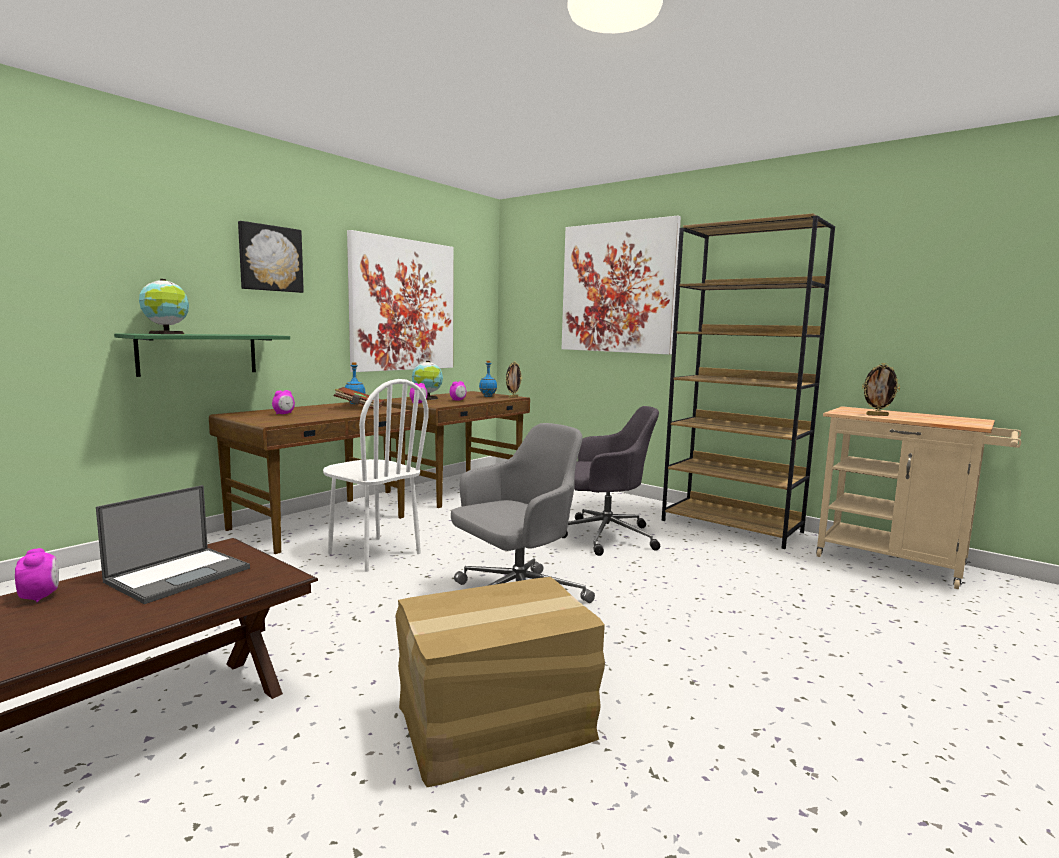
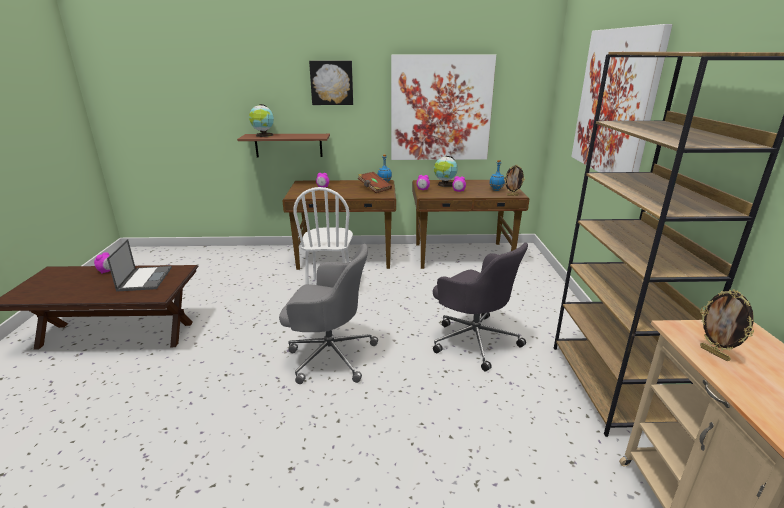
camera: 50 degrees right, 15 degrees up
(180, 574) = (145, 278): laptop -> laptop turned 90 degrees counterclockwise
(198, 354) = (288, 145): green shelf -> brown shelf
(496, 724) = (190, 415): cardboard box -> none

